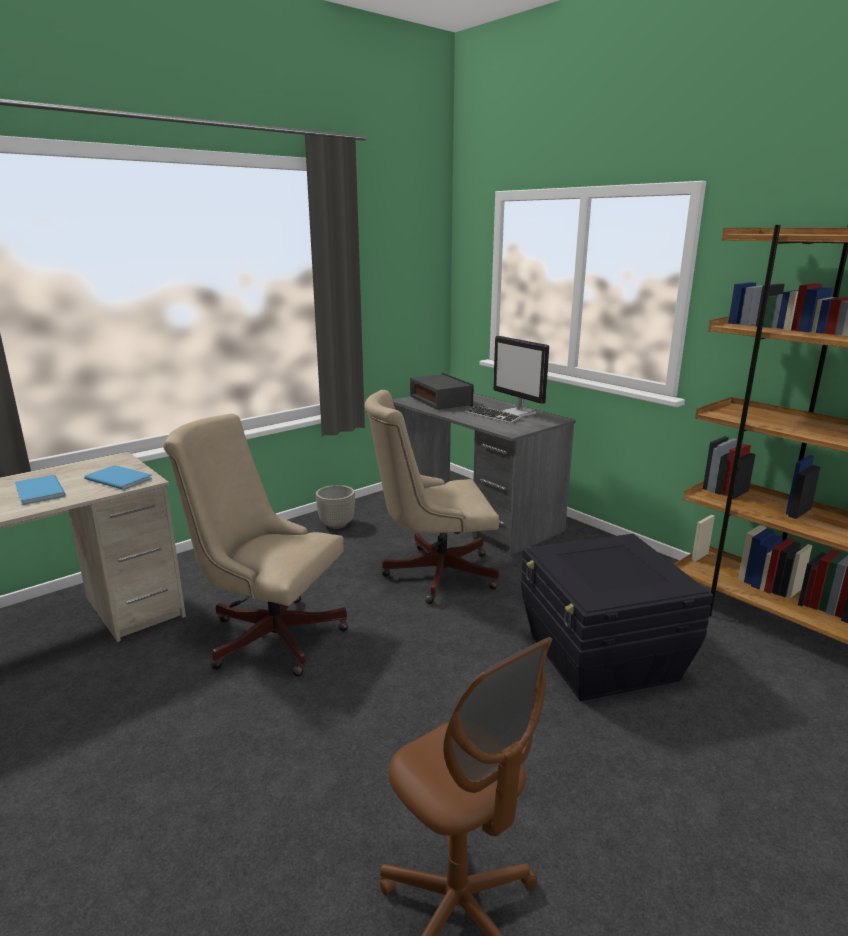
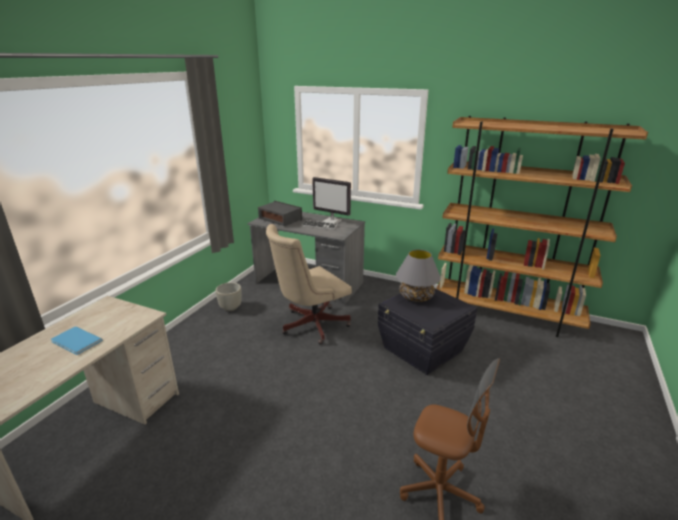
camera: 25 degrees left, 5 degrees up
(119, 478) = (127, 318): blue book -> none
(269, 634) = (242, 389): beige office chair -> none
(600, 552) = (416, 297): none -> grey table lamp

